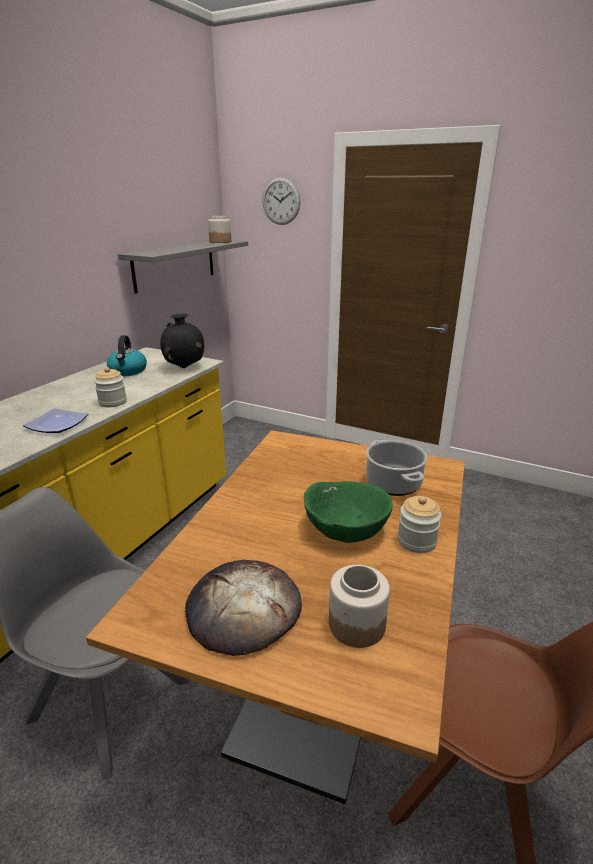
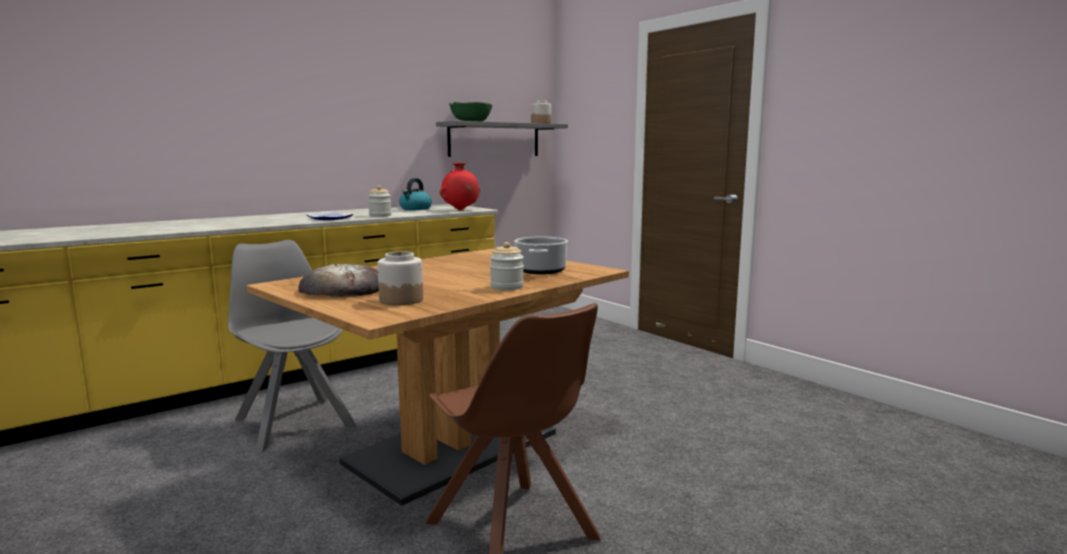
camera: 25 degrees right, 15 degrees down
(184, 367) = (460, 210): black vase -> red vase
(281, 201) = (598, 87): wall clock -> none
(346, 528) = (465, 278): green bowl -> green bowl (471, 121)

